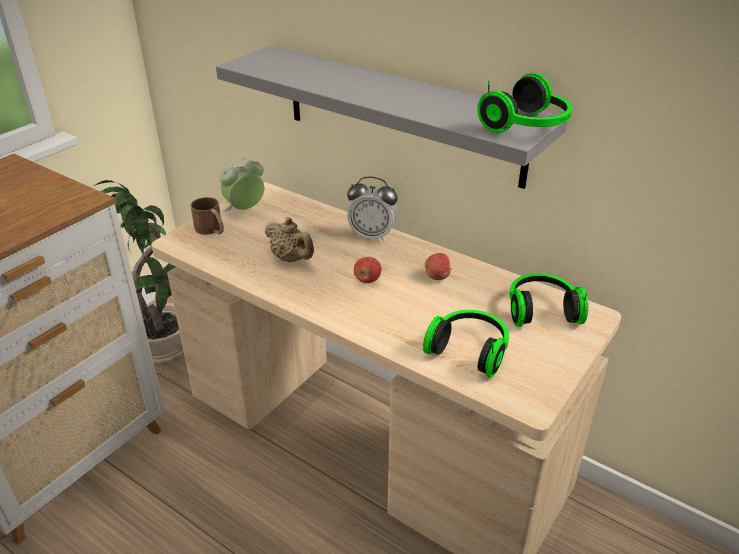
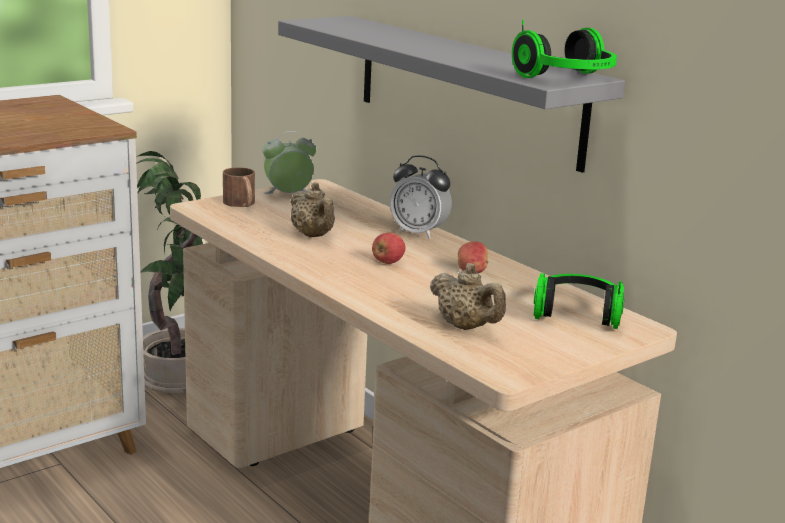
camera: 15 degrees right, 15 degrees down
(470, 350) = (466, 327): headphones -> beige teapot

